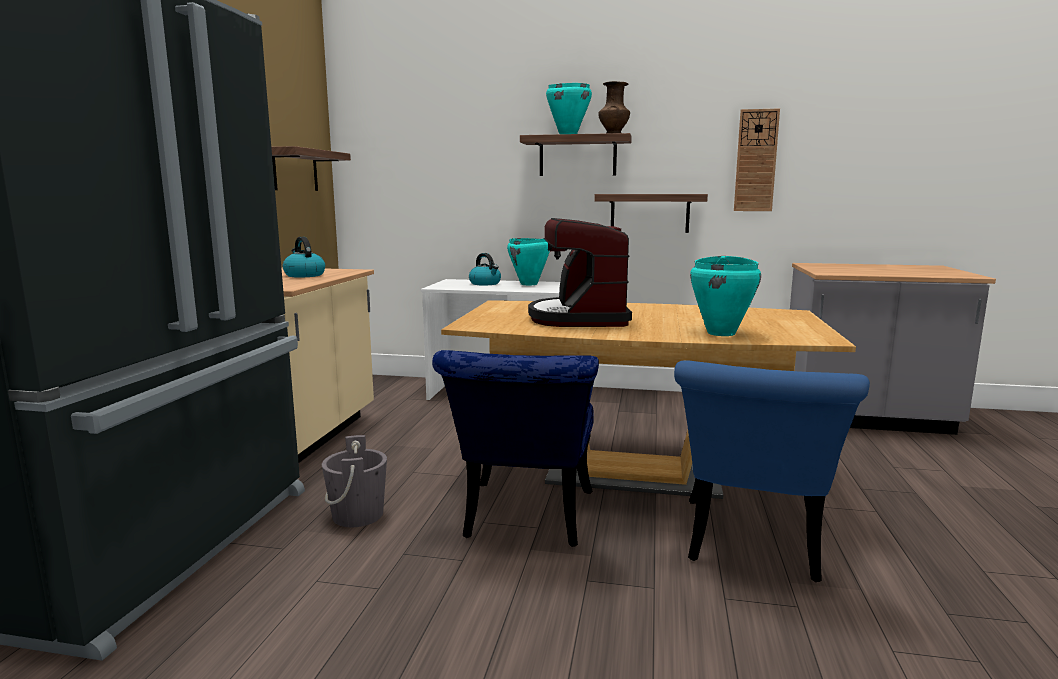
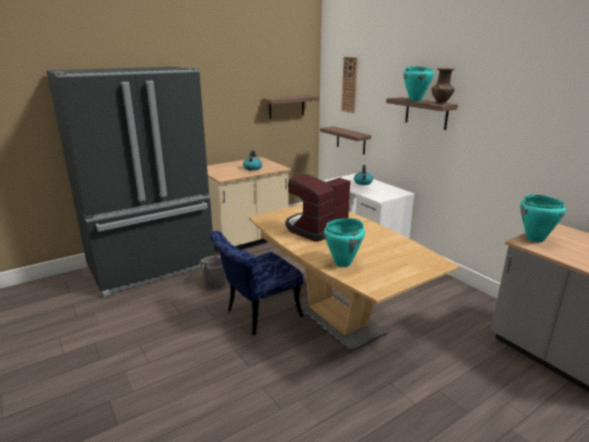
camera: 45 degrees right, 10 degrees up
(529, 284) = (383, 189): turquoise cooking pot -> turquoise cooking pot (535, 239)
(649, 213) = (462, 159): shelf -> shelf (351, 140)
(750, 546) = (315, 377): blue chair -> none
(756, 161) = (538, 136): wall clock -> wall clock (350, 85)

